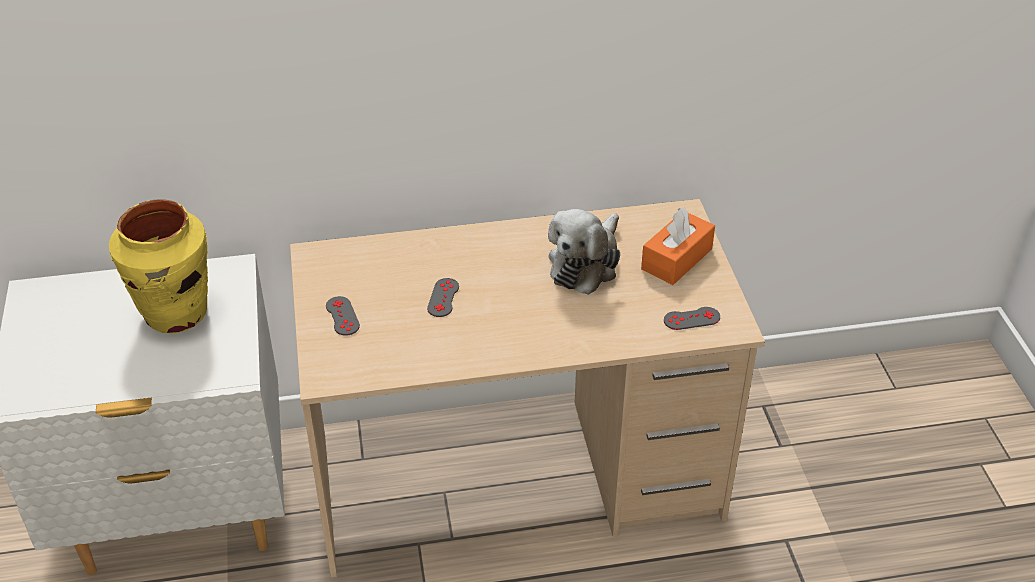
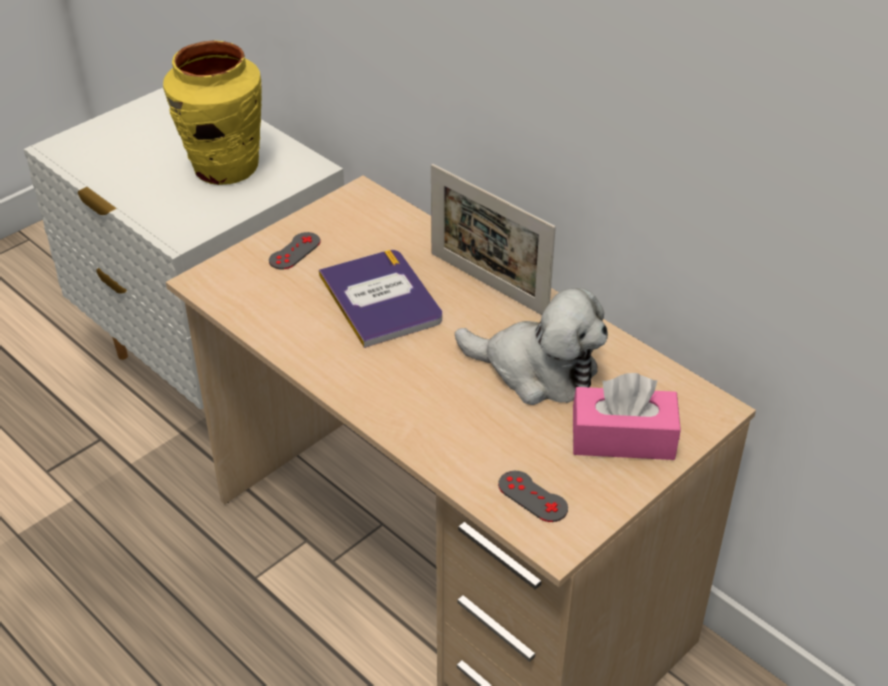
camera: 55 degrees right, 0 degrees up
(443, 298) = (381, 298): grey game controller -> book
(481, 243) = (488, 284): none -> picture frame
(586, 263) = (537, 371): plush toy -> plush toy turned 150 degrees counterclockwise
(676, 259) = (623, 438): orange tissue box -> pink tissue box

